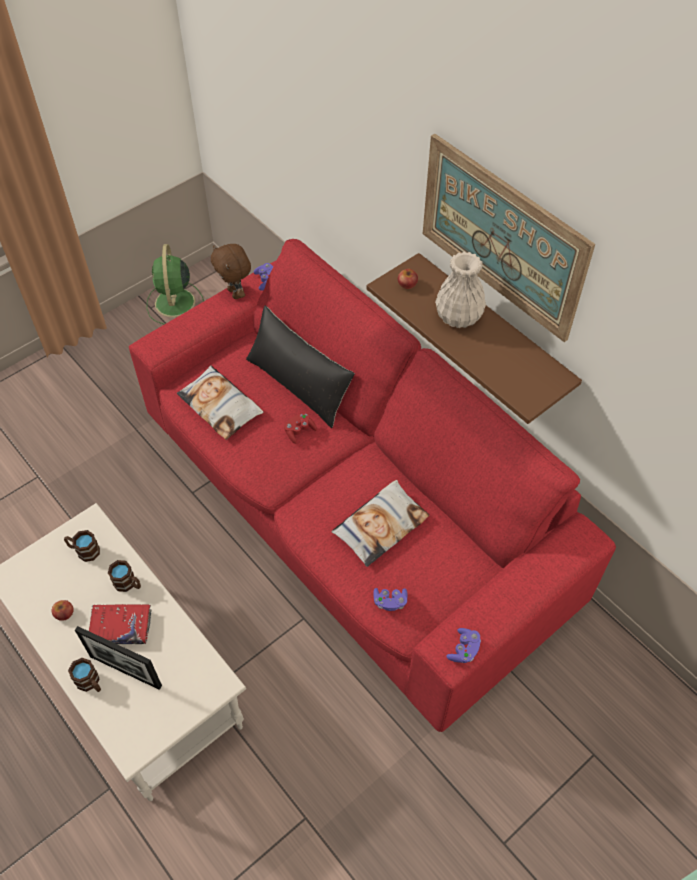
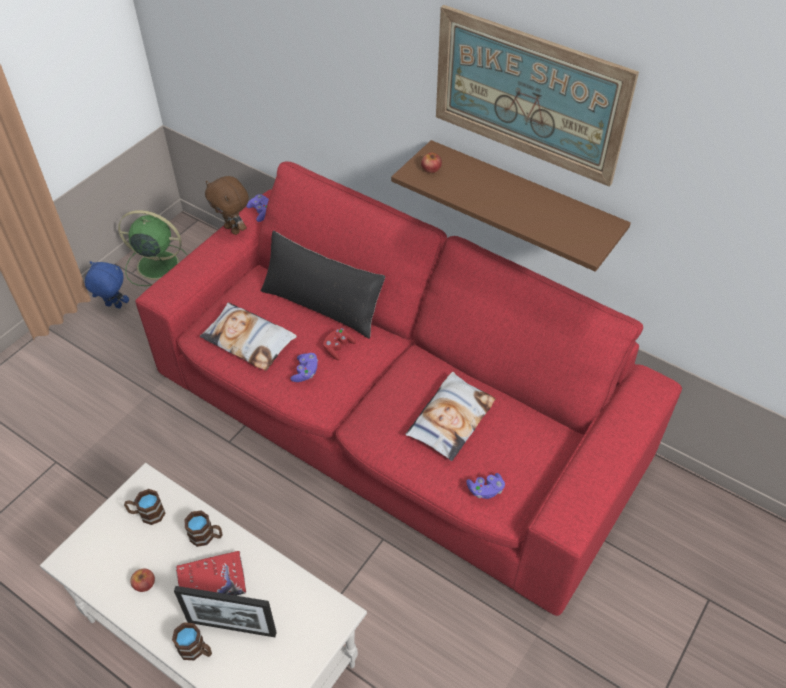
camera: 15 degrees left, 5 degrees down
(125, 338) = (113, 306): none -> blue plush toy
(175, 304) = (156, 265): green fan -> green fan turned 120 degrees clockwise
(457, 317) = (491, 189): white vase -> none
(464, 650) = (579, 516): purple game controller -> purple game controller (305, 372)

